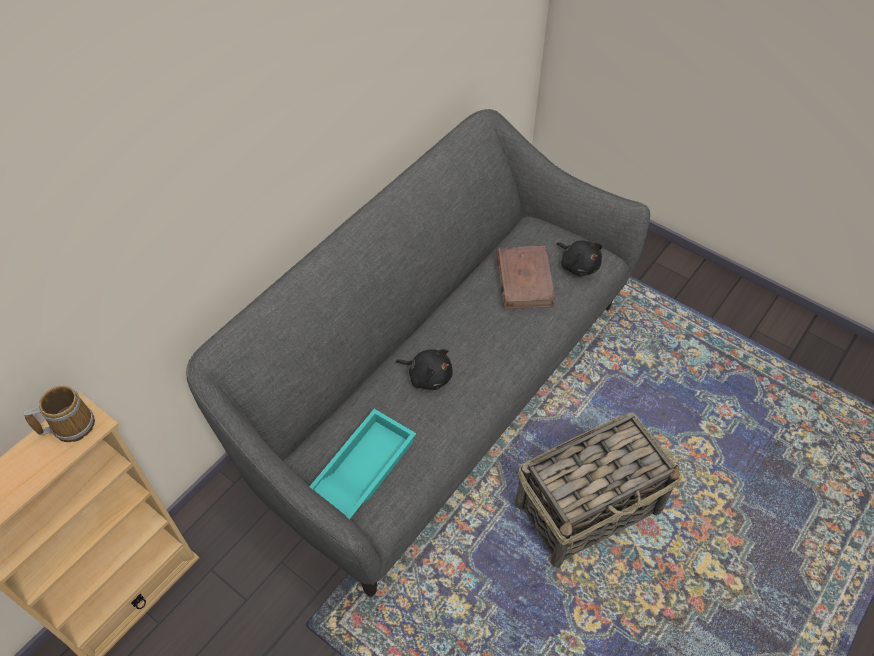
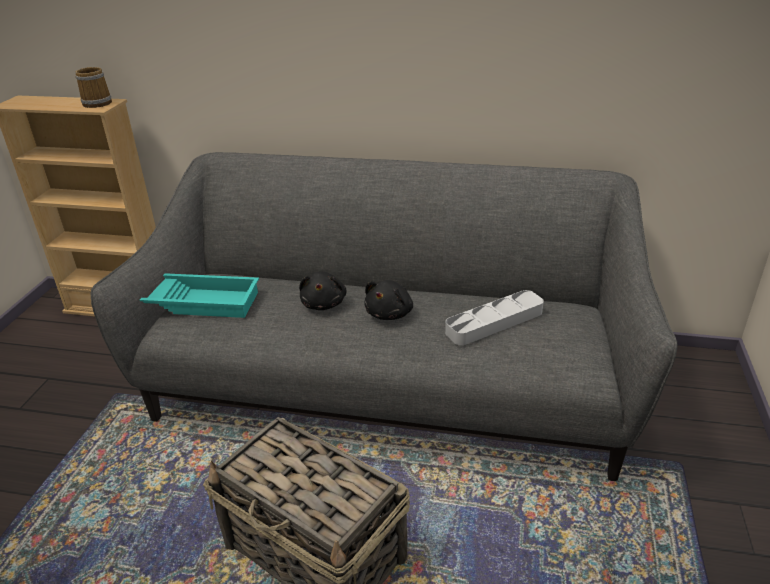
camera: 65 degrees right, 20 degrees down
(524, 280) = (494, 322): brown book -> grey tray
(578, 265) = (557, 353): black plush toy -> black plush toy (390, 313)

